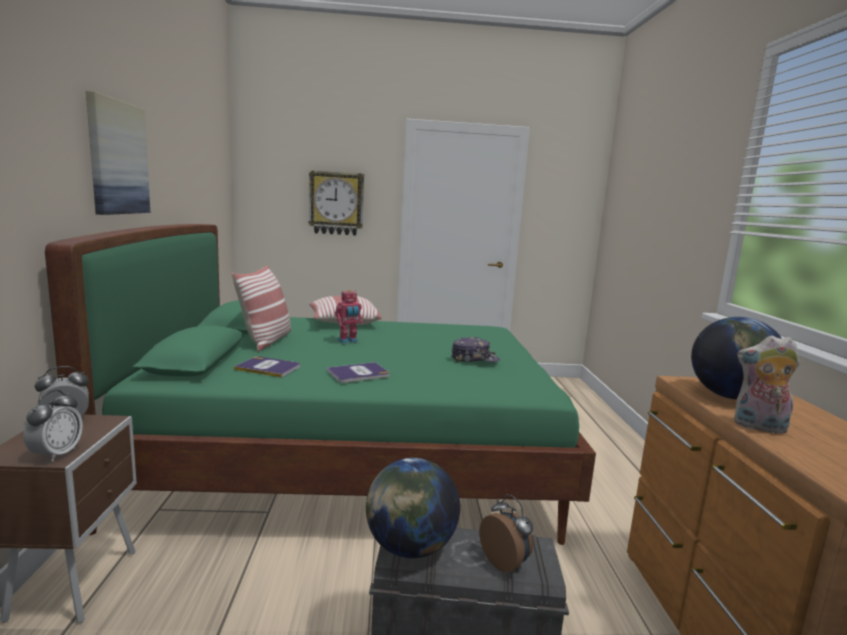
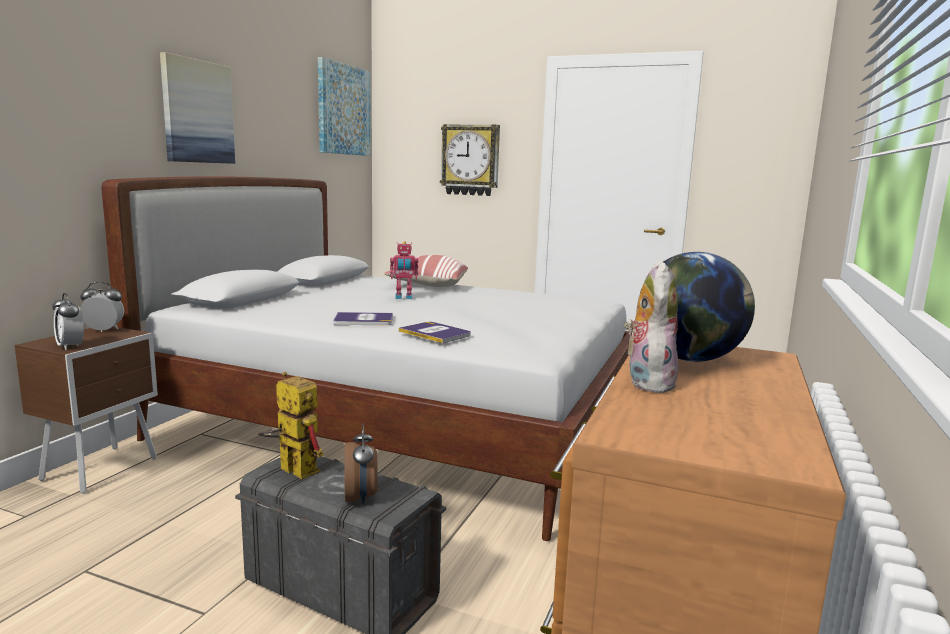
camera: 25 degrees right, 0 degrees up
(56, 454) = (70, 346): alarm clock -> alarm clock turned 105 degrees clockwise
(216, 152) = (343, 110): none -> picture
(266, 340) = (327, 291): pillow -> none
(268, 368) = (291, 309): book -> book (435, 333)
(351, 456) = (402, 424): green bed -> white bed
(409, 547) = (291, 469): globe -> toy robot
(474, 359) = (507, 320): cap -> none
(758, 427) = (647, 382): plush toy -> plush toy turned 60 degrees clockwise

